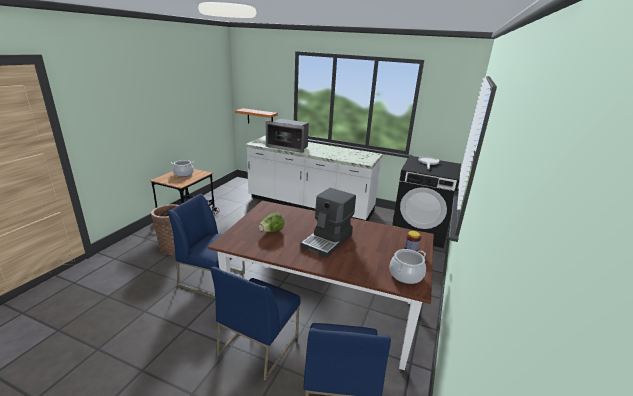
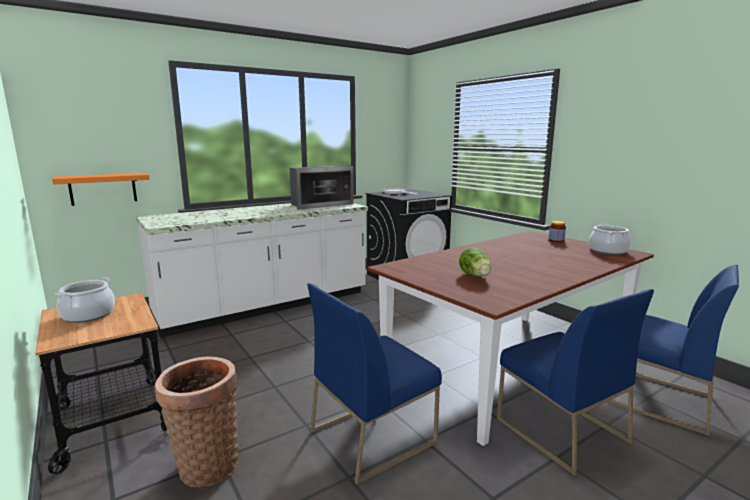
camera: 55 degrees left, 10 degrees down
(289, 147) = (225, 216): microwave -> microwave (319, 204)
(328, 241) = (522, 260): coffee machine -> none

